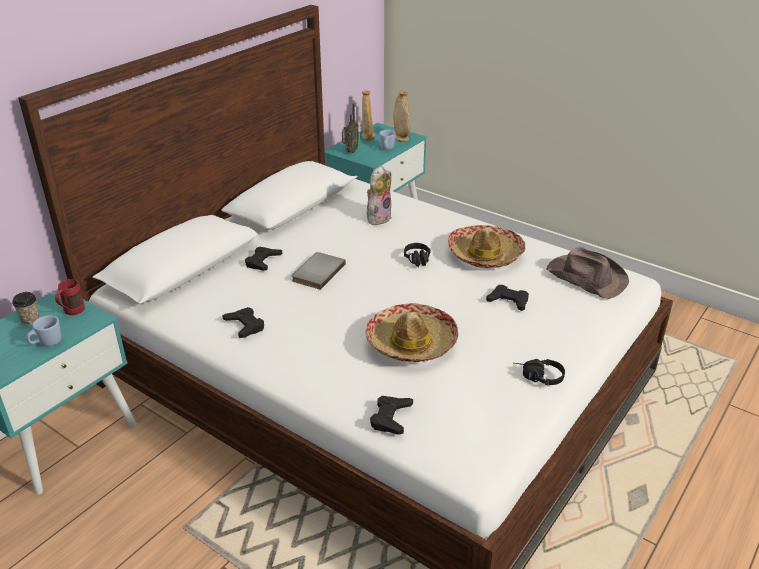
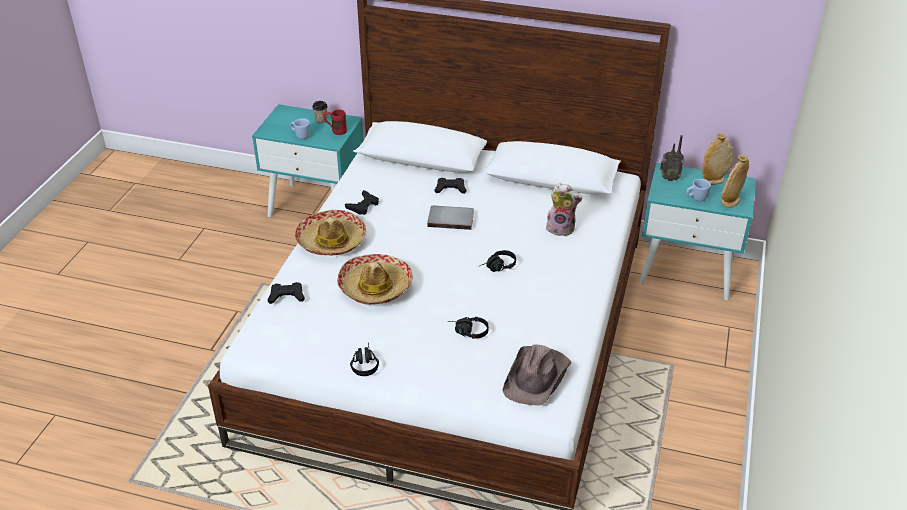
camera: 70 degrees right, 5 degrees up
(485, 254) = (536, 304): hat -> hat (331, 241)
(508, 301) = (467, 332): black game controller -> black headphones

